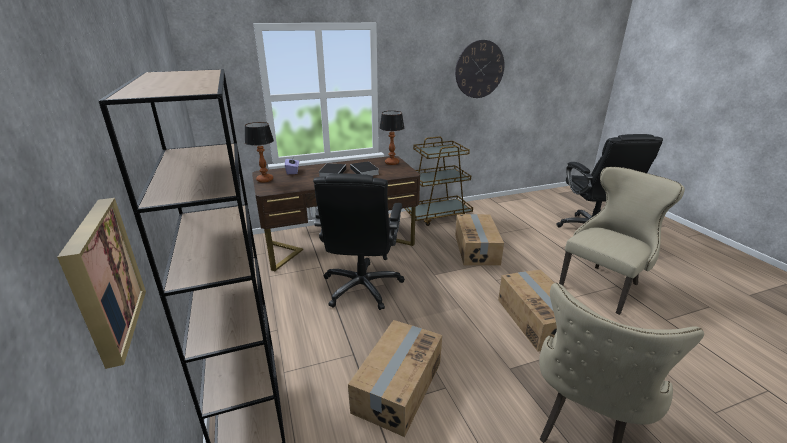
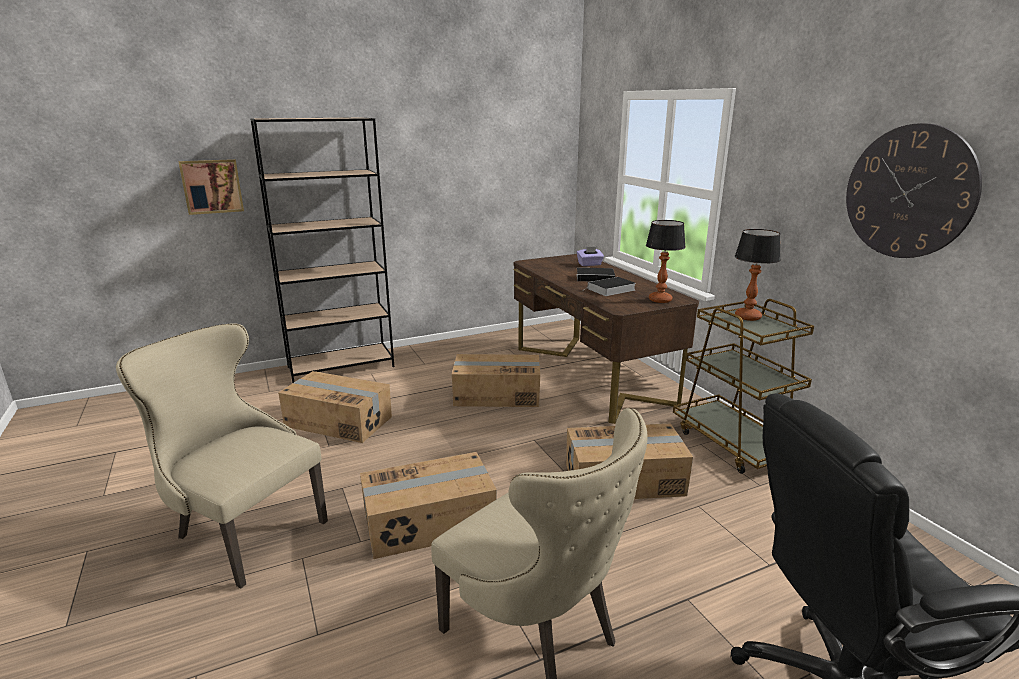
camera: 85 degrees right, 5 degrees down
(264, 180) = (557, 258): table lamp -> table lamp (747, 317)
(362, 286) = (496, 394): black office chair -> cardboard box

